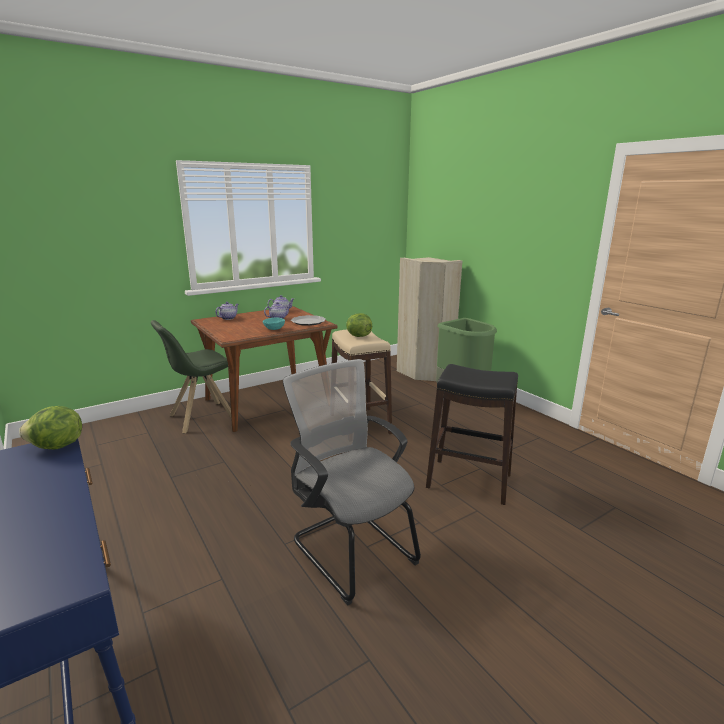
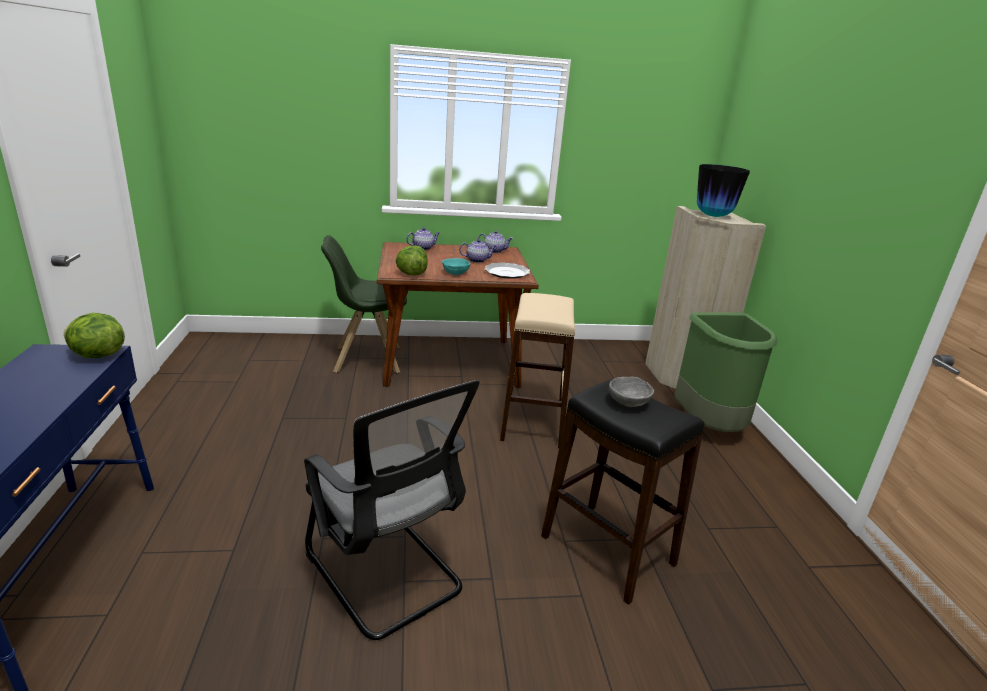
camera: 25 degrees right, 5 degrees up
(351, 548) = (385, 575): chair -> chair turned 150 degrees clockwise
(358, 336) = (543, 306): lettuce -> lettuce (411, 274)
(429, 260) = (713, 216): none -> vase
(472, 374) = (628, 402): none -> grey bowl

